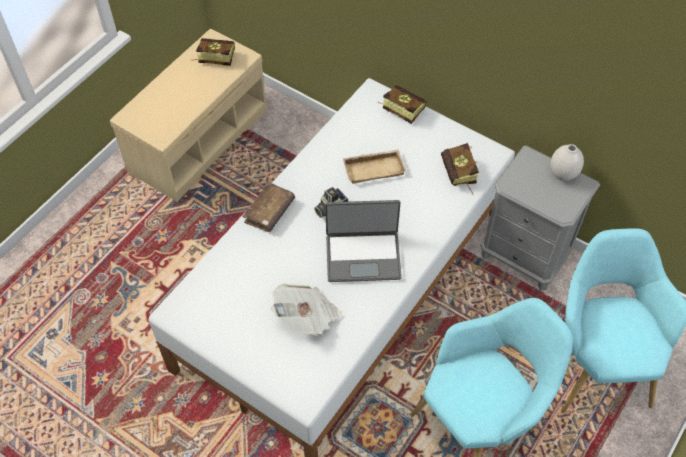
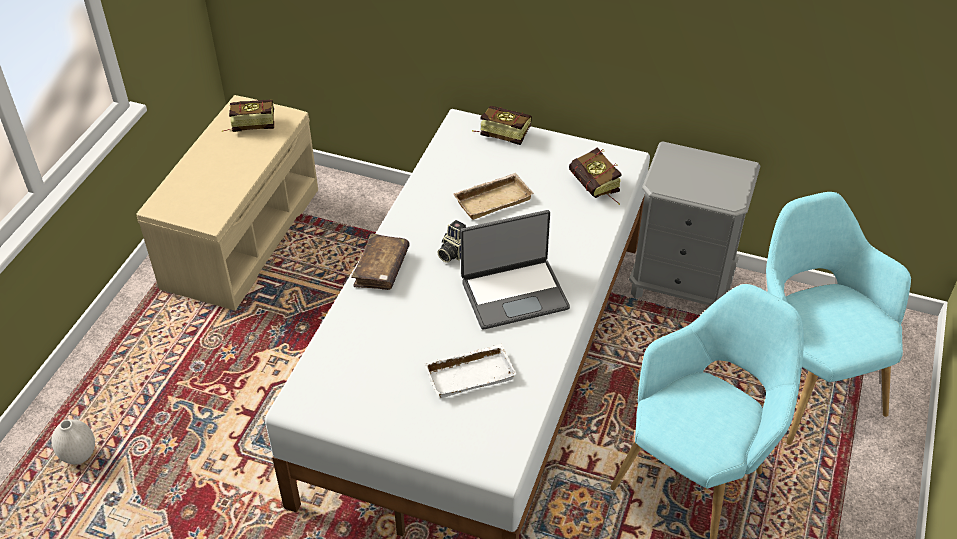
camera: 15 degrees left, 10 degrees down
(307, 317) = (470, 373): newspaper -> white tray
(562, 175) = (715, 163): white vase -> white vase (79, 457)

